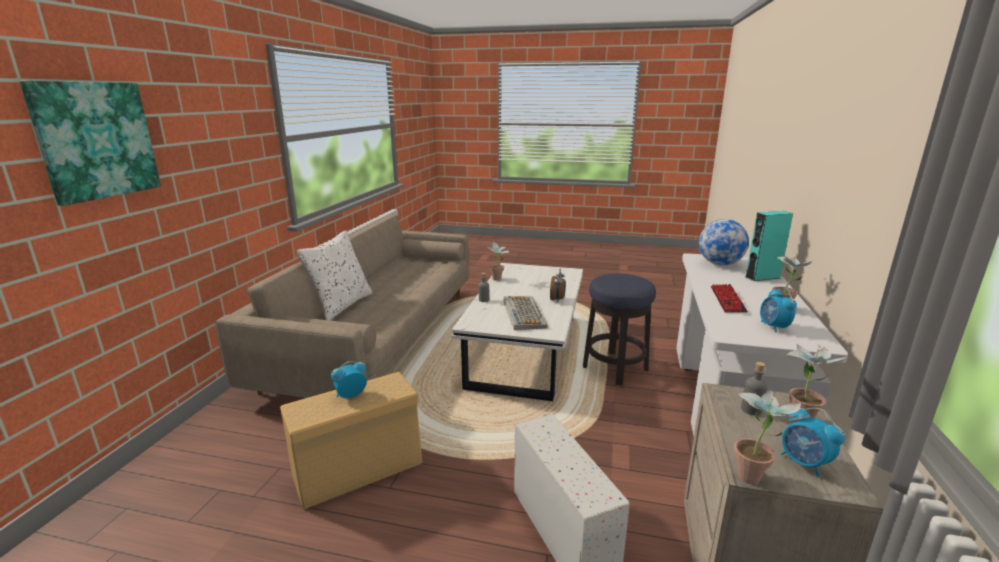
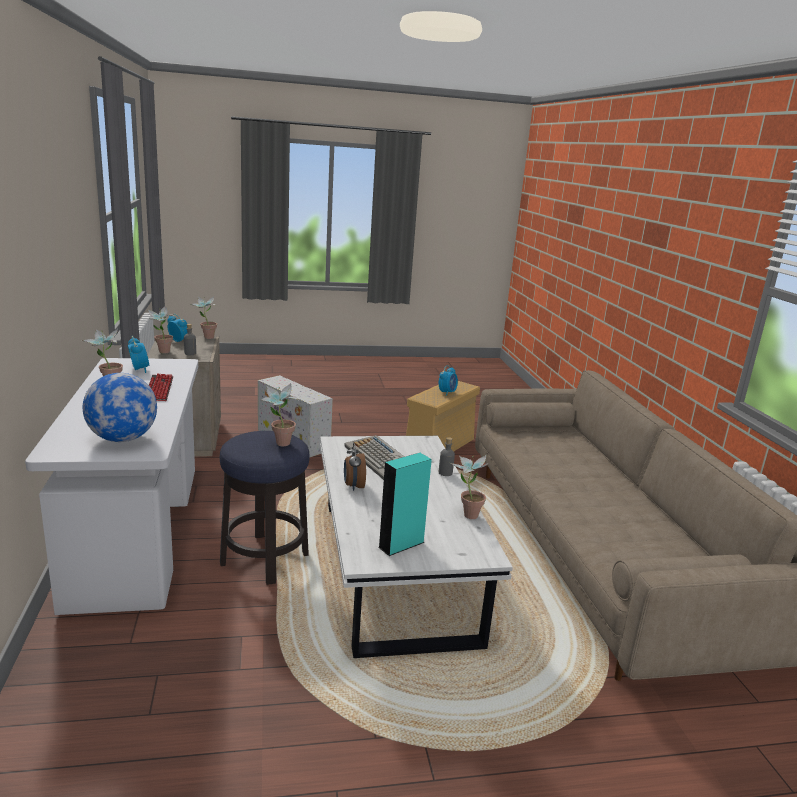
camera: 155 degrees right, 0 degrees up
(96, 140) = (634, 233): picture -> none
(341, 305) = (603, 463): white pillow -> none
(612, 279) = (279, 445): none -> potted plant
(762, 277) = (84, 420): turquoise speaker -> turquoise speaker (401, 544)

